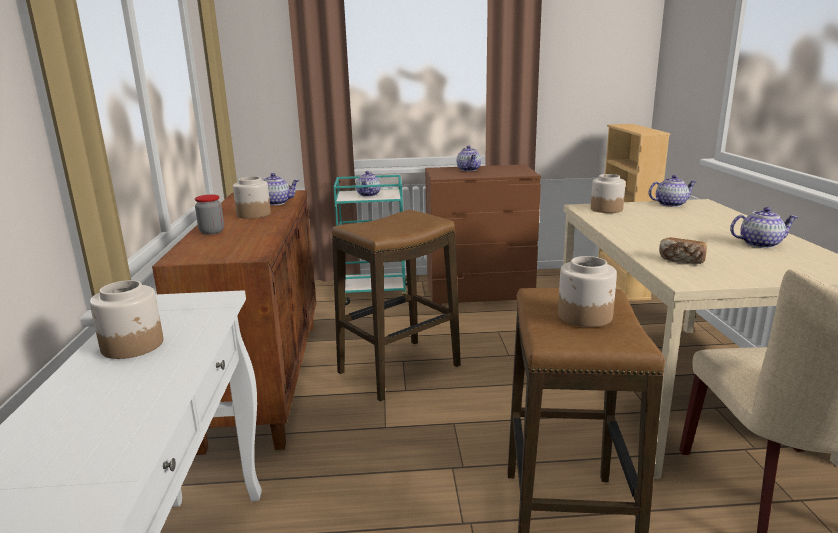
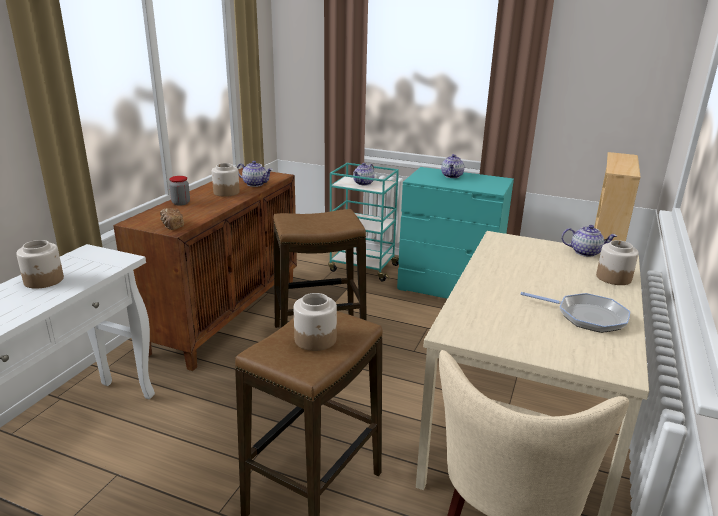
camera: 25 degrees right, 5 degrees up
(479, 292) = (449, 288): brown dresser -> turquoise dresser
(606, 209) = (514, 244): jar -> jar (613, 277)
(681, 260) = (481, 313): bread -> bread (172, 226)
(760, 244) = (587, 316): teapot -> frying pan

